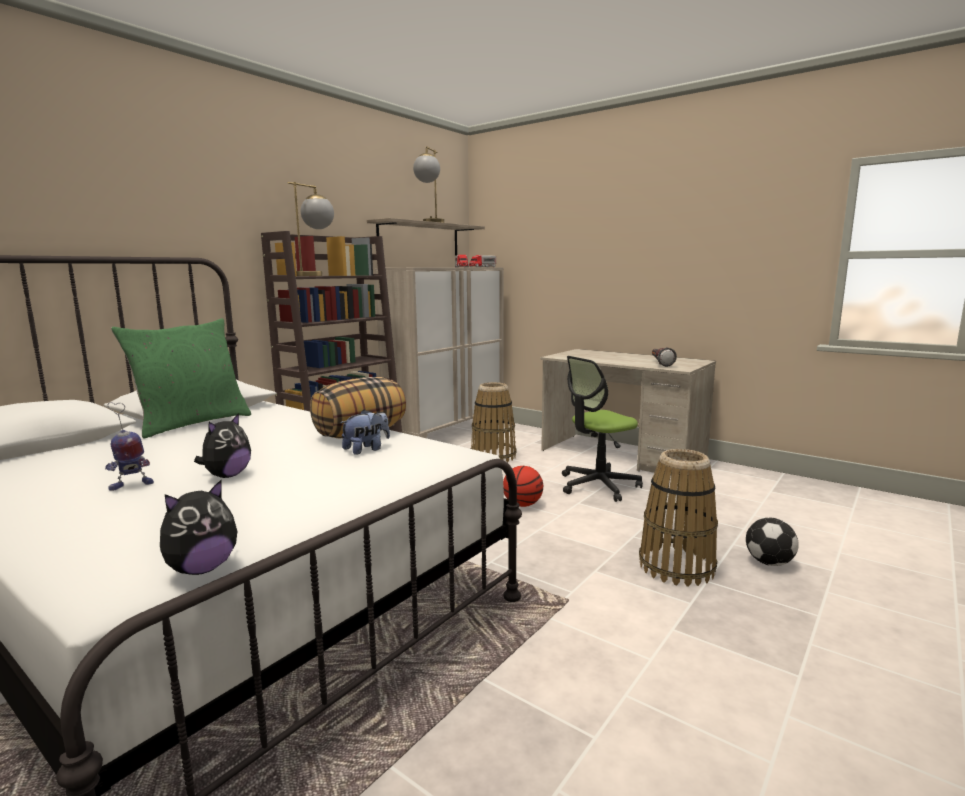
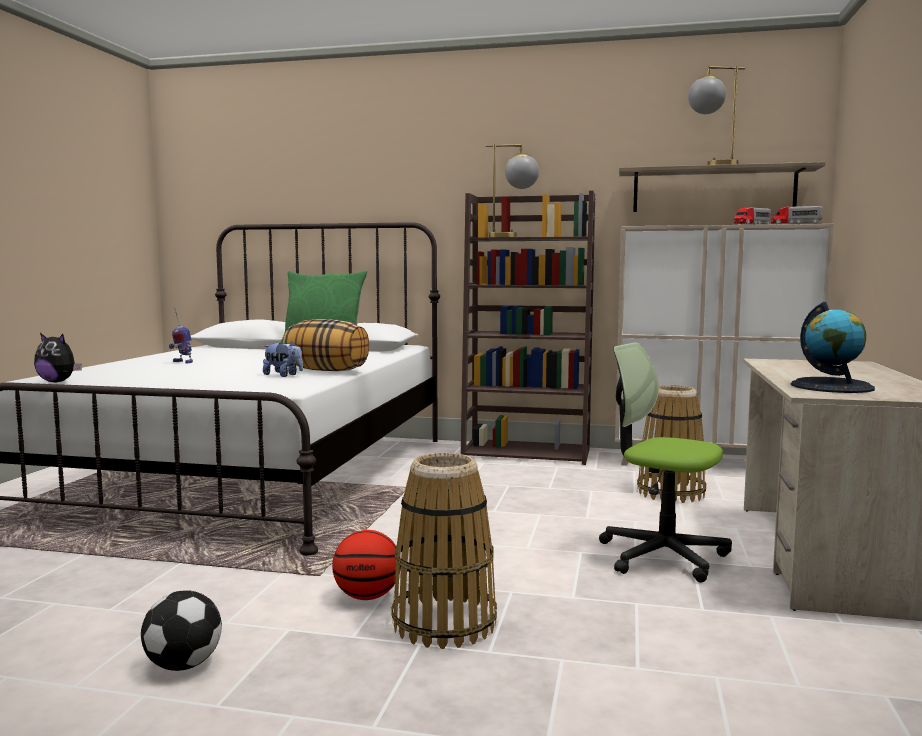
camera: 65 degrees right, 5 degrees down
(227, 475) = (207, 367): plush toy -> none
(522, 505) = (534, 527): basketball -> basketball (367, 596)
(660, 364) = (832, 386): flashlight -> globe
(768, 563) = (519, 689): football -> football (183, 664)

